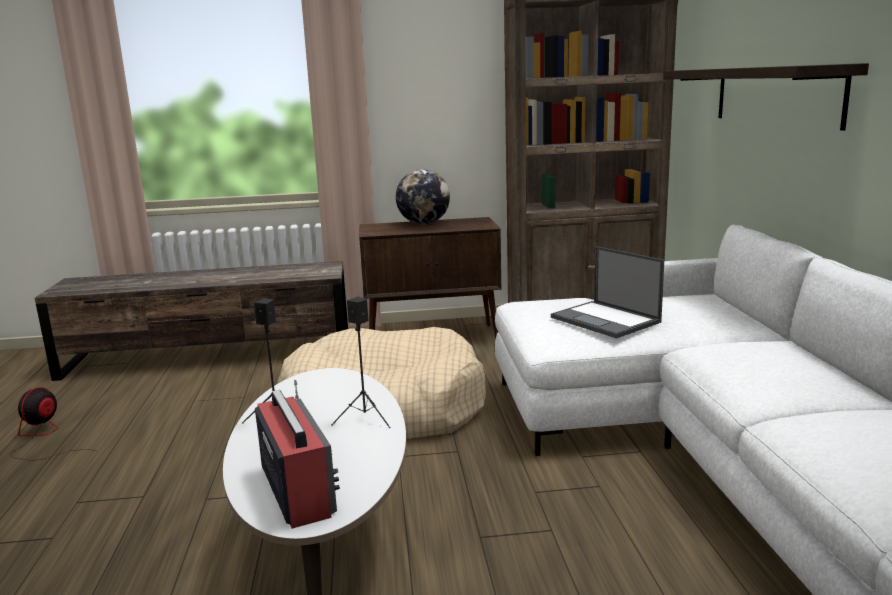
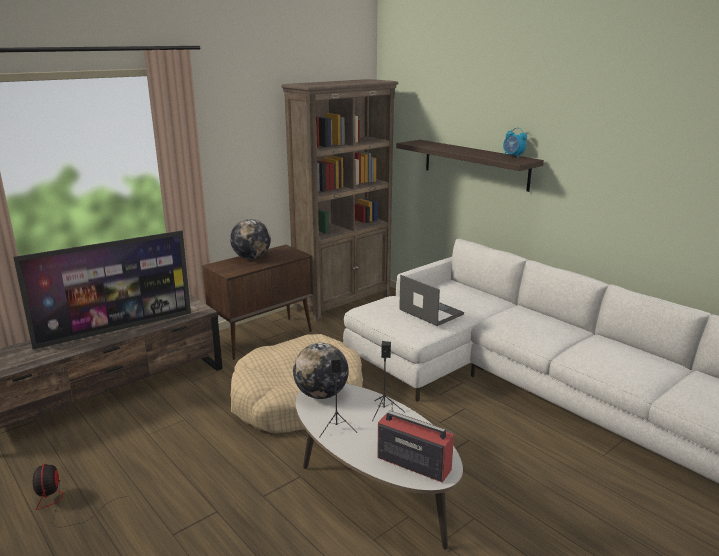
camera: 35 degrees left, 5 degrees up
(223, 277) = (116, 329): none -> television
(322, 381) = (321, 394): none -> globe
(606, 320) = (430, 312): laptop -> laptop turned 150 degrees counterclockwise
(817, 64) = (513, 156): none -> alarm clock

